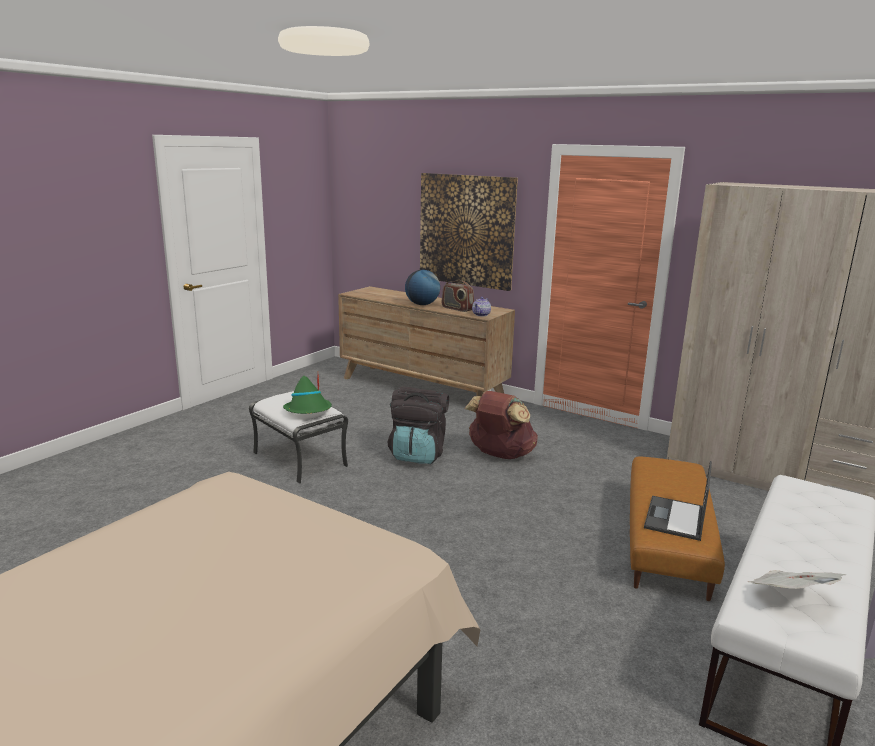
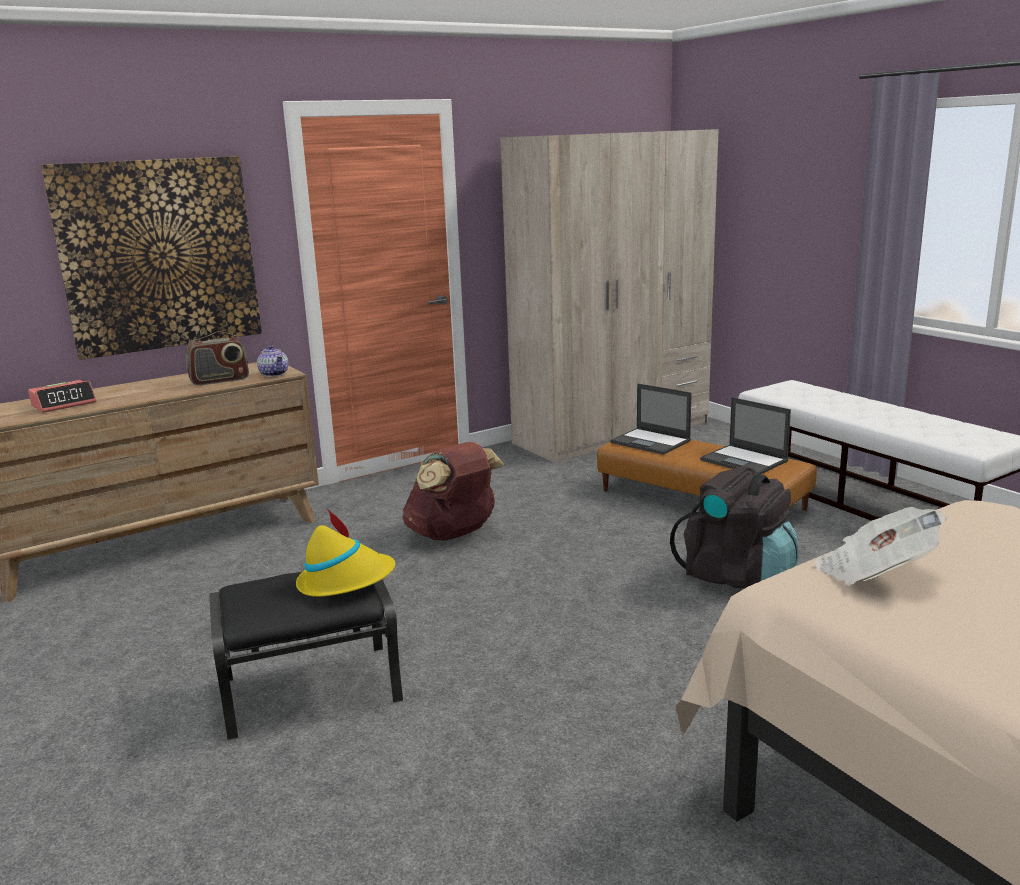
camera: 65 degrees left, 0 degrees up
(301, 459) = (312, 689): white ottoman -> black ottoman
(308, 410) = (346, 581): green hat -> yellow hat
(392, 296) = (64, 404): none -> alarm clock
(418, 454) = (398, 586): black backpack -> black backpack (736, 576)
(422, 304) = (156, 394): globe -> none
(670, 472) = (651, 442): none -> laptop
(790, 597) = (947, 432): newspaper -> newspaper (874, 573)

